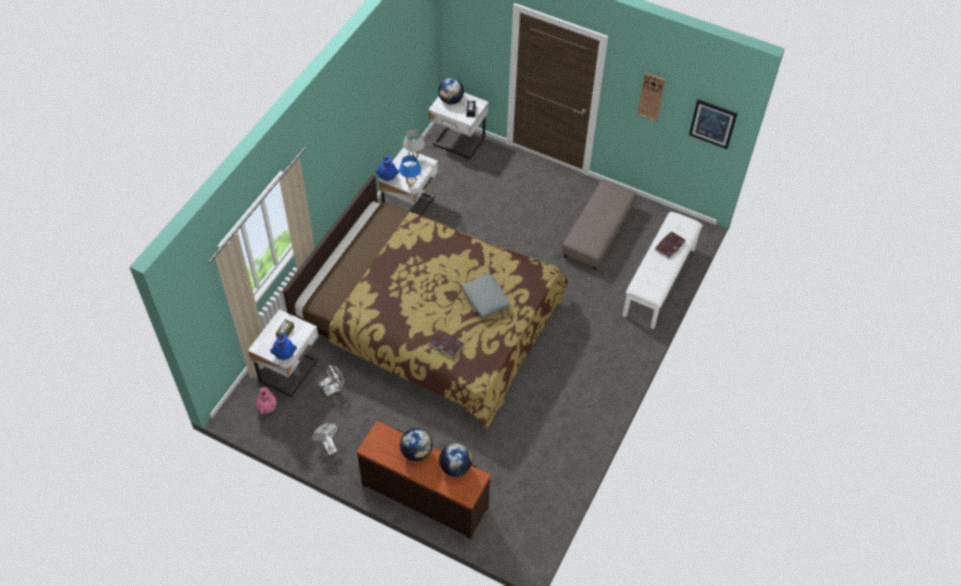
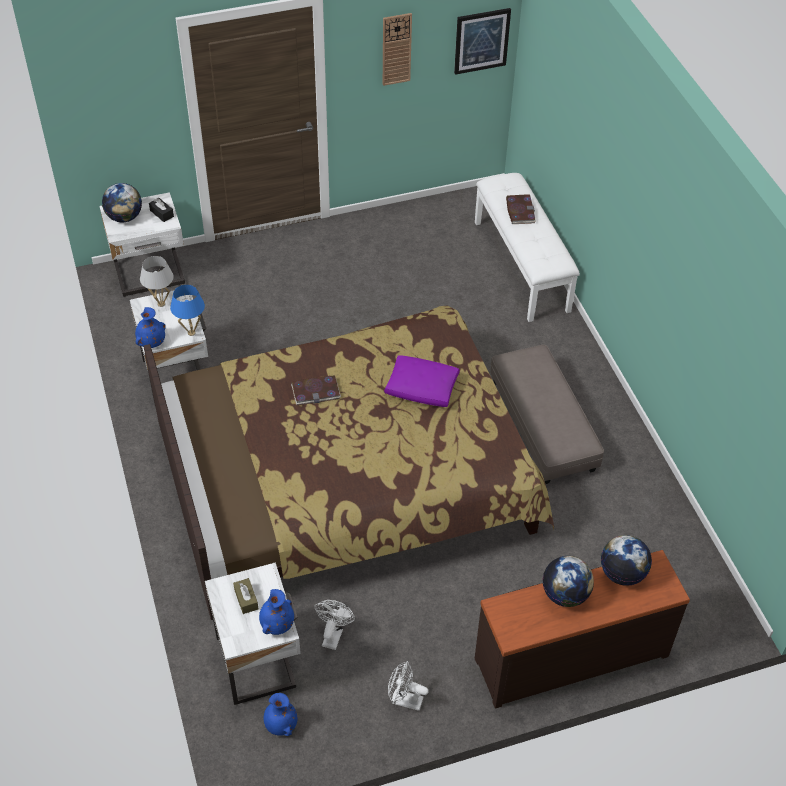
camera: 45 degrees left, 5 degrees down
(267, 407) = (280, 725): pink vase -> blue vase
(446, 345) = (441, 464): book -> book (316, 391)
(485, 299) = (421, 388): grey pillow -> purple pillow
(598, 232) = (407, 261): grey ottoman -> grey ottoman (542, 425)

